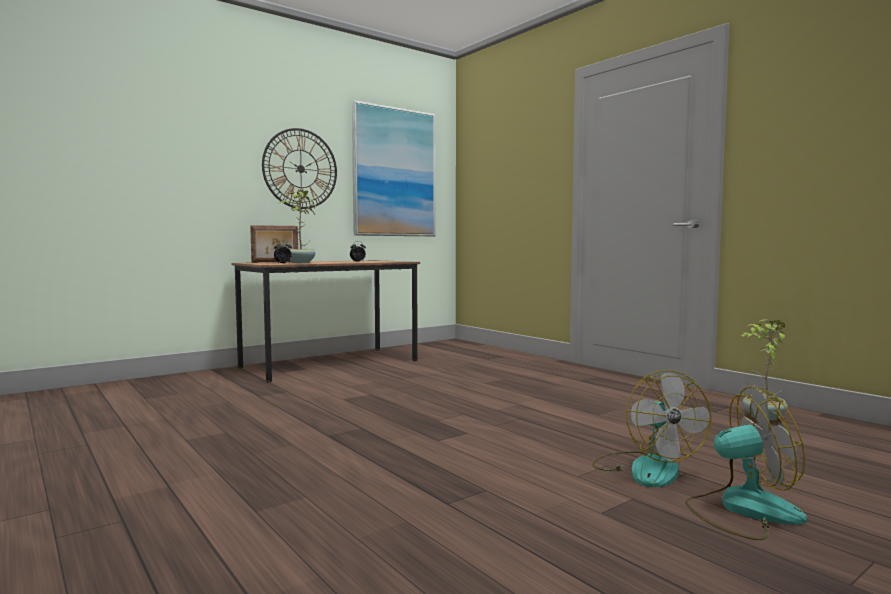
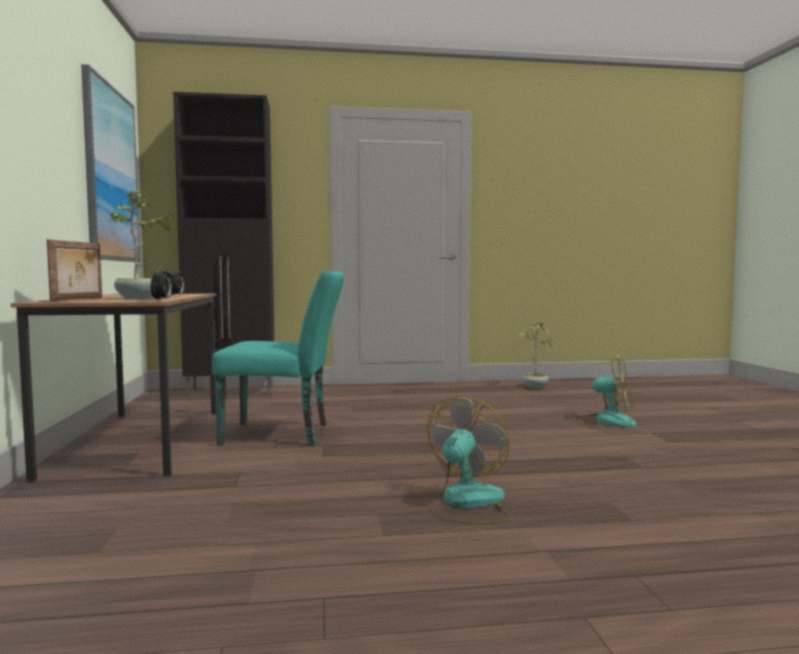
camera: 60 degrees left, 0 degrees up
(300, 169) = (50, 153): wall clock -> none
(386, 382) = (285, 434): none -> turquoise chair
(486, 350) = (232, 391): none -> black cabinet
(742, 510) = (674, 421): fan -> fan (467, 503)

